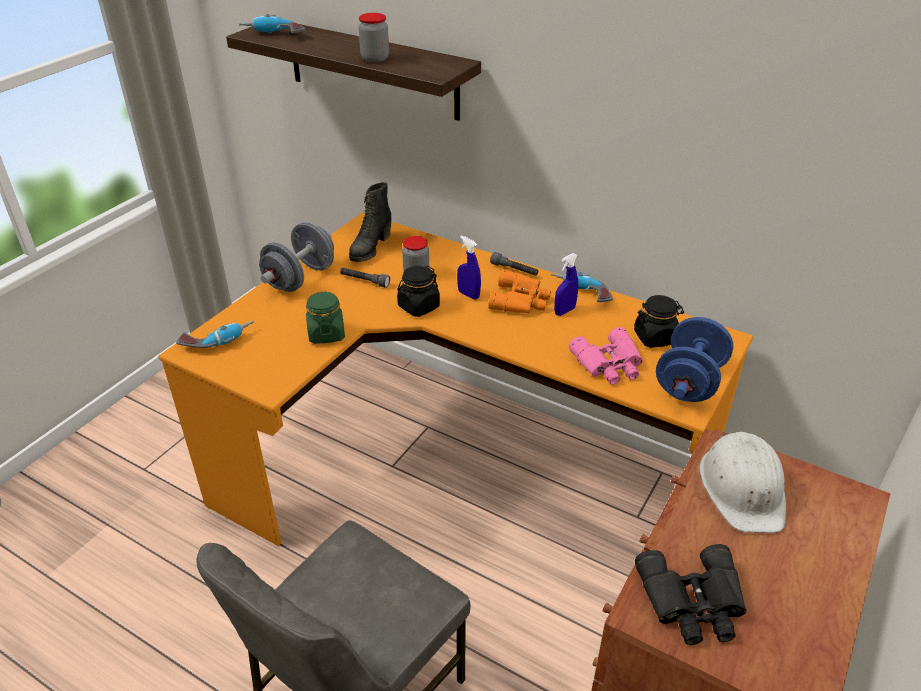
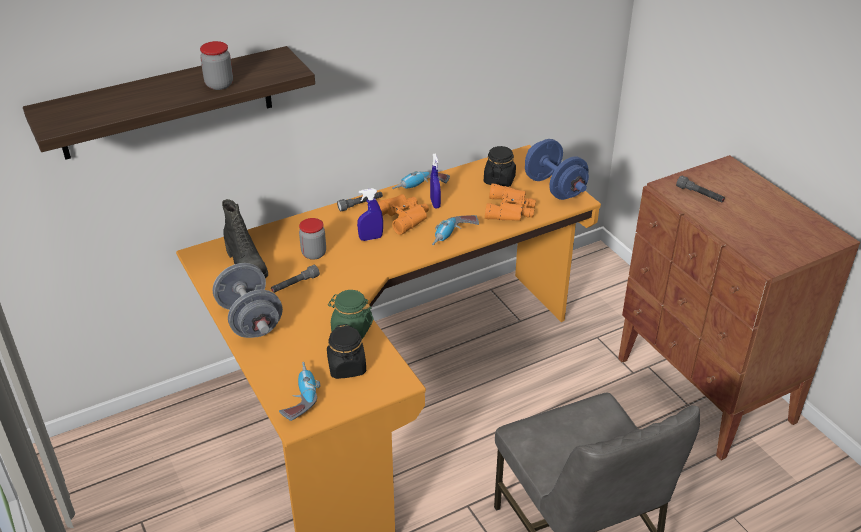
camera: 60 degrees left, 0 degrees up
(273, 35) = (79, 116): power drill -> power drill (453, 236)
(418, 307) = (362, 268): black jar -> black jar (347, 367)
(609, 364) = (511, 210): pink binoculars -> orange binoculars
(693, 603) = (769, 246): black binoculars -> none
(743, 488) = (700, 195): white hard hat -> grey flashlight

